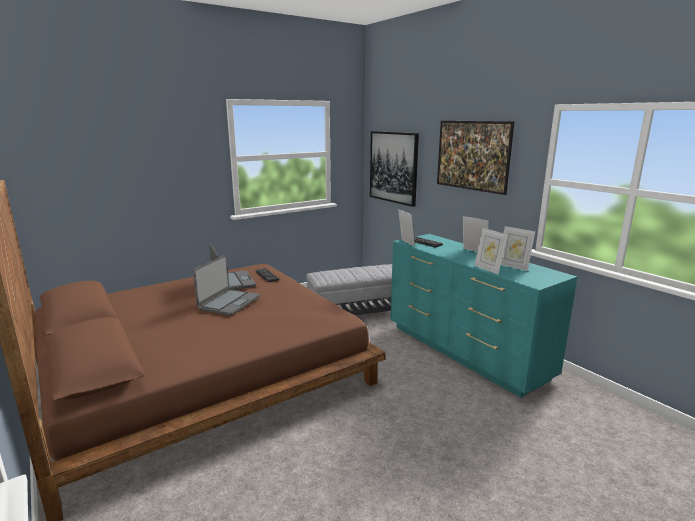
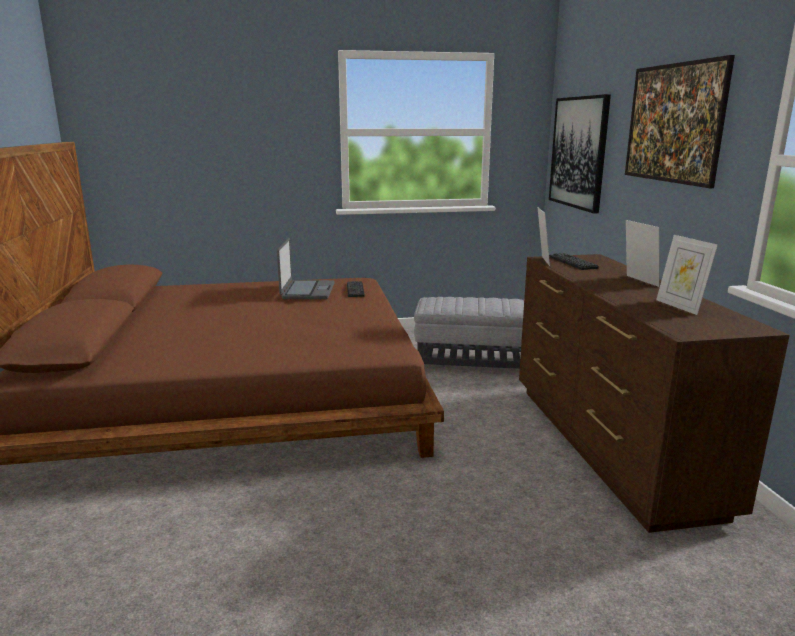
camera: 25 degrees right, 0 degrees up
(229, 303) = (274, 311): laptop -> none
(465, 351) = (609, 446): turquoise dresser -> brown dresser
(488, 269) = (627, 304): picture frame -> none

